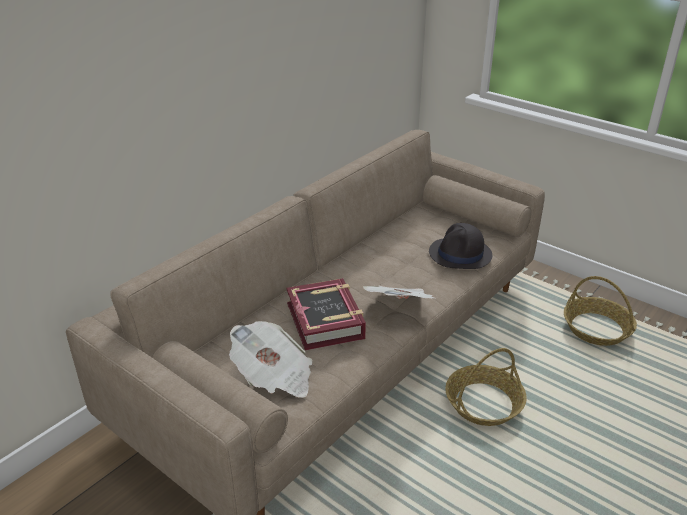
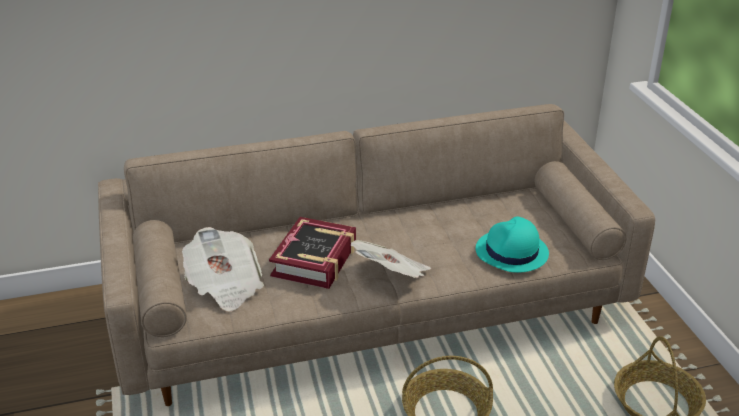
camera: 35 degrees right, 0 degrees up
(460, 254) = (511, 252): black hat -> turquoise hat

